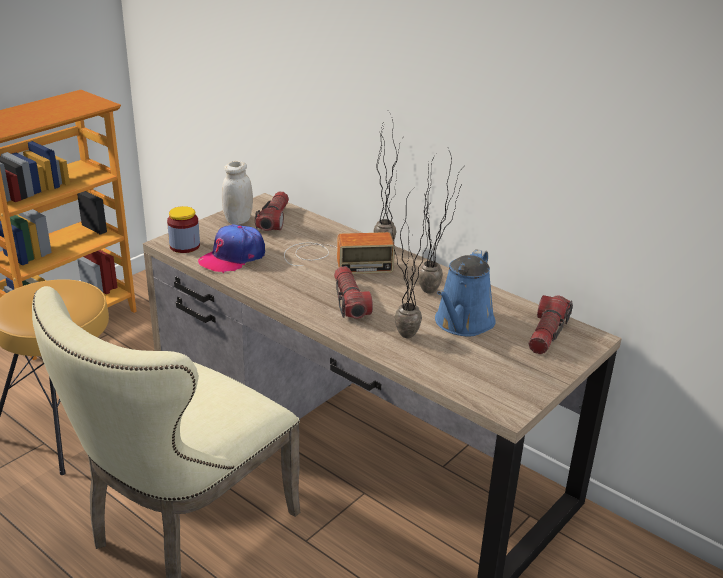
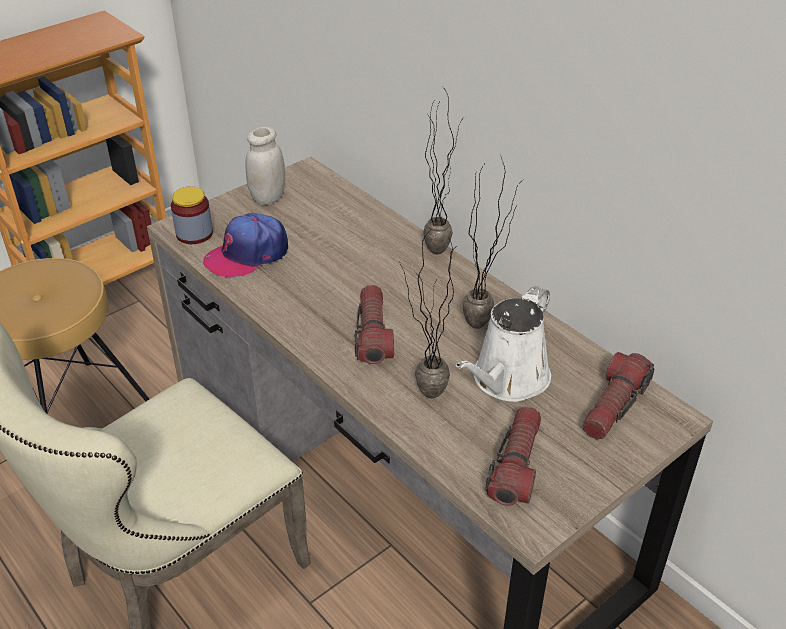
camera: 10 degrees right, 10 degrees up
(274, 219) = (311, 199): flashlight -> flashlight (516, 466)
(334, 259) = (370, 266): radio -> none
(462, 323) = (507, 380): blue watering can -> white watering can

